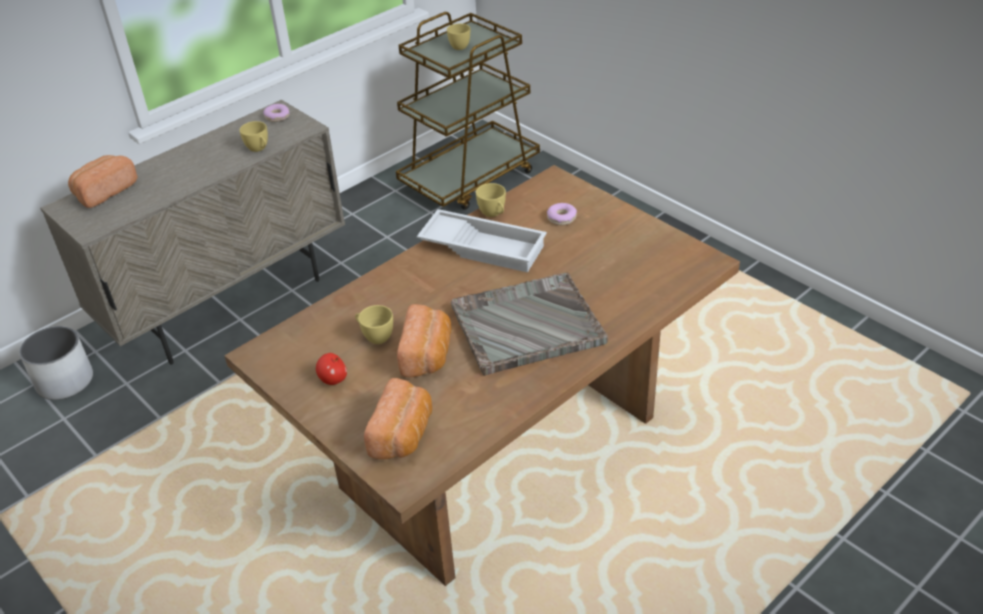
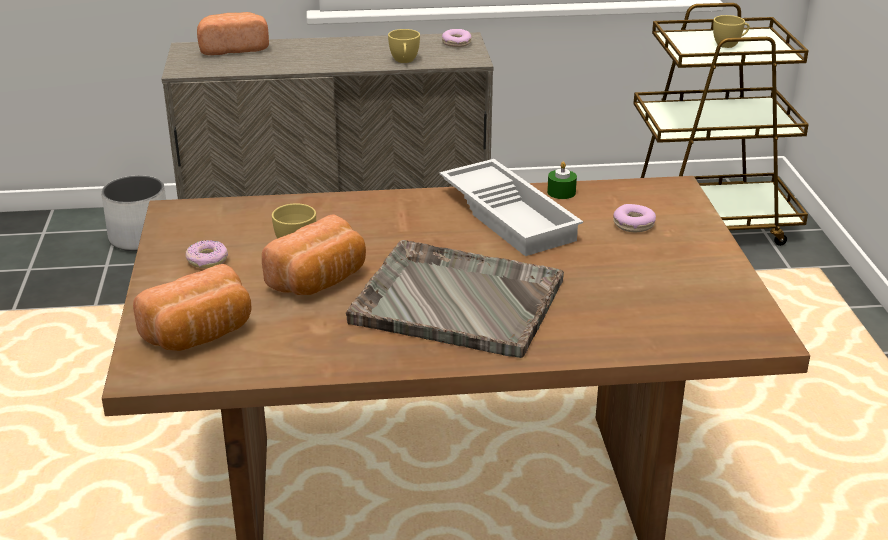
camera: 35 degrees right, 10 degrees down
(333, 379) = (207, 260): apple -> donut
(493, 214) = (561, 192): yellow cup -> green candle

